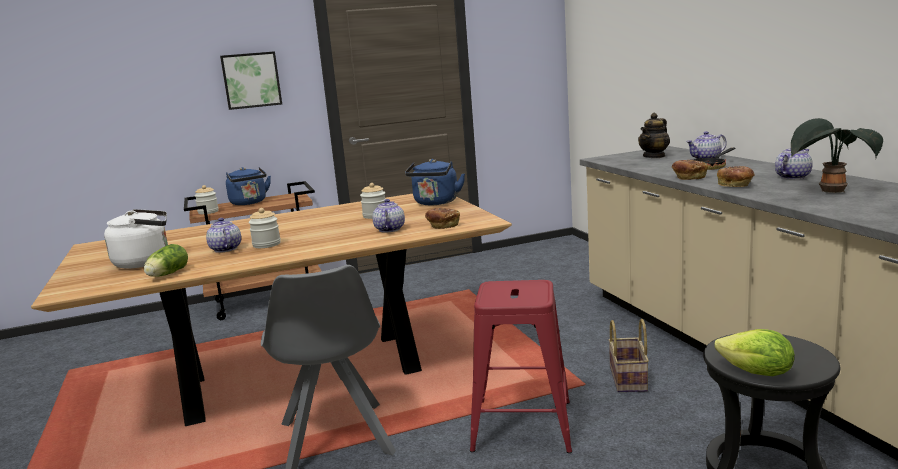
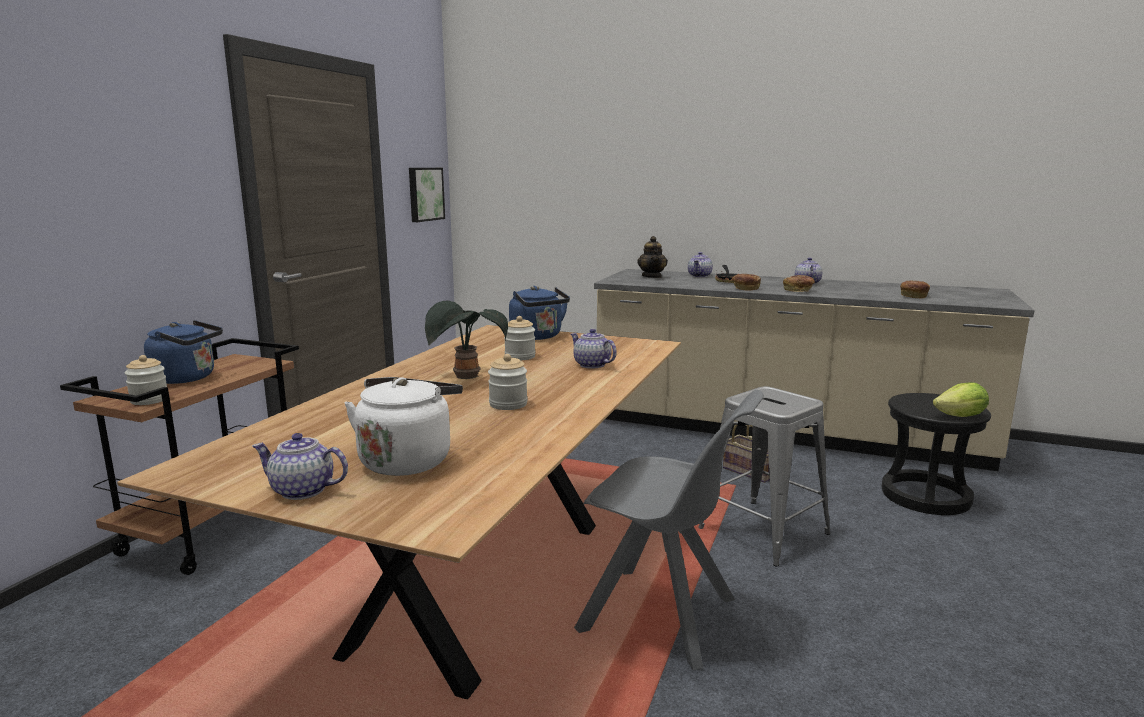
camera: 50 degrees left, 0 degrees up
(166, 274) = (513, 462): lettuce -> none
(225, 249) = (470, 420): teapot -> teapot (301, 491)
(251, 80) = (152, 183): picture -> picture (424, 194)
(442, 225) = (630, 353): bread -> bread (913, 296)
(521, 425) = (762, 531): red stool -> grey stool
(830, 192) = (864, 289): potted plant -> potted plant (465, 378)

